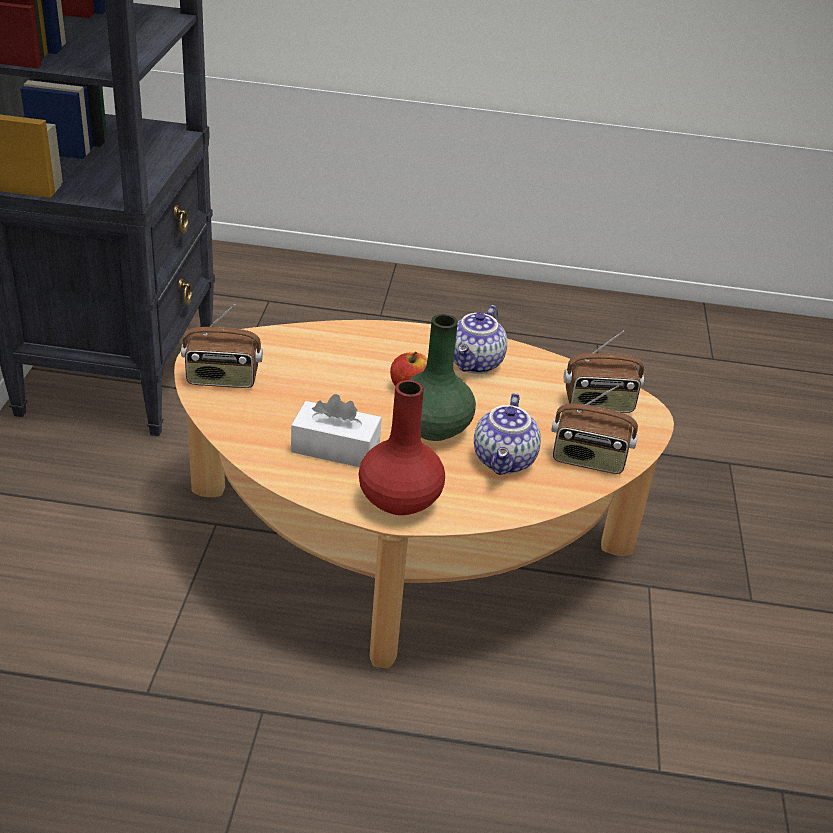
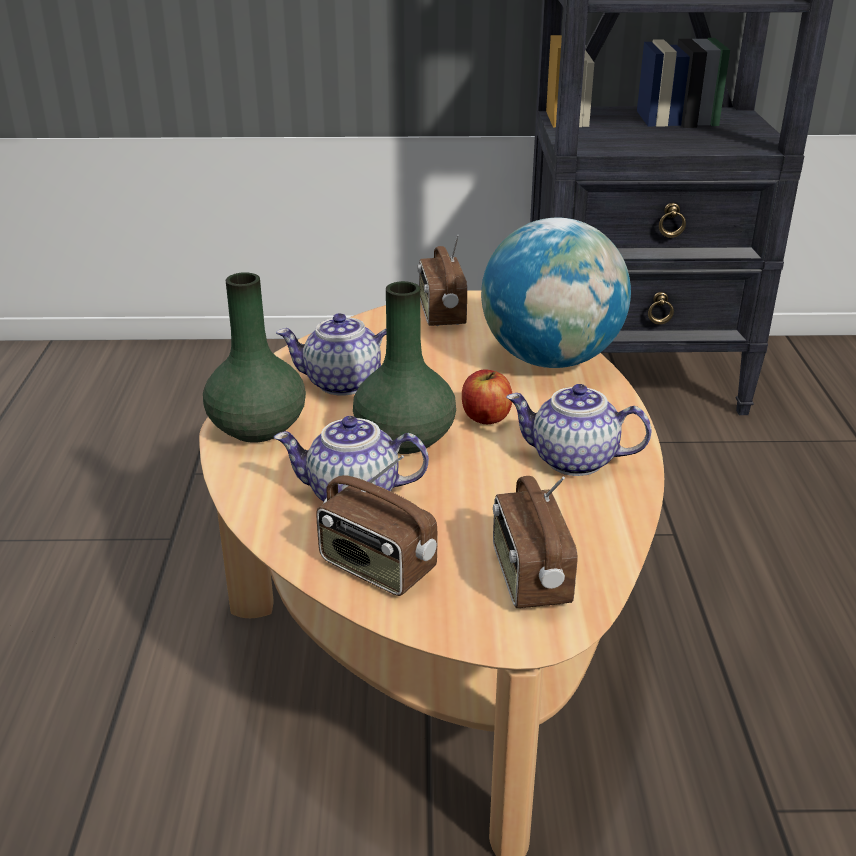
camera: 85 degrees right, 5 degrees down
(330, 343) = (551, 359): none -> globe
(335, 448) = (342, 383): white tissue box -> teapot
(399, 499) = (259, 428): red vase -> green vase
(588, 460) = (376, 568): radio -> radio turned 60 degrees counterclockwise

